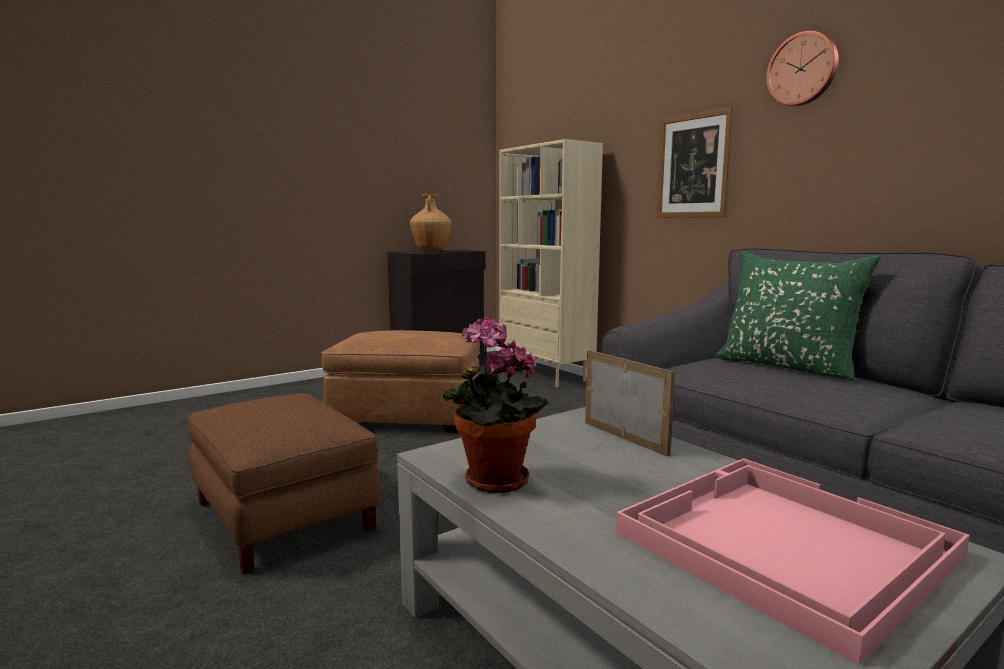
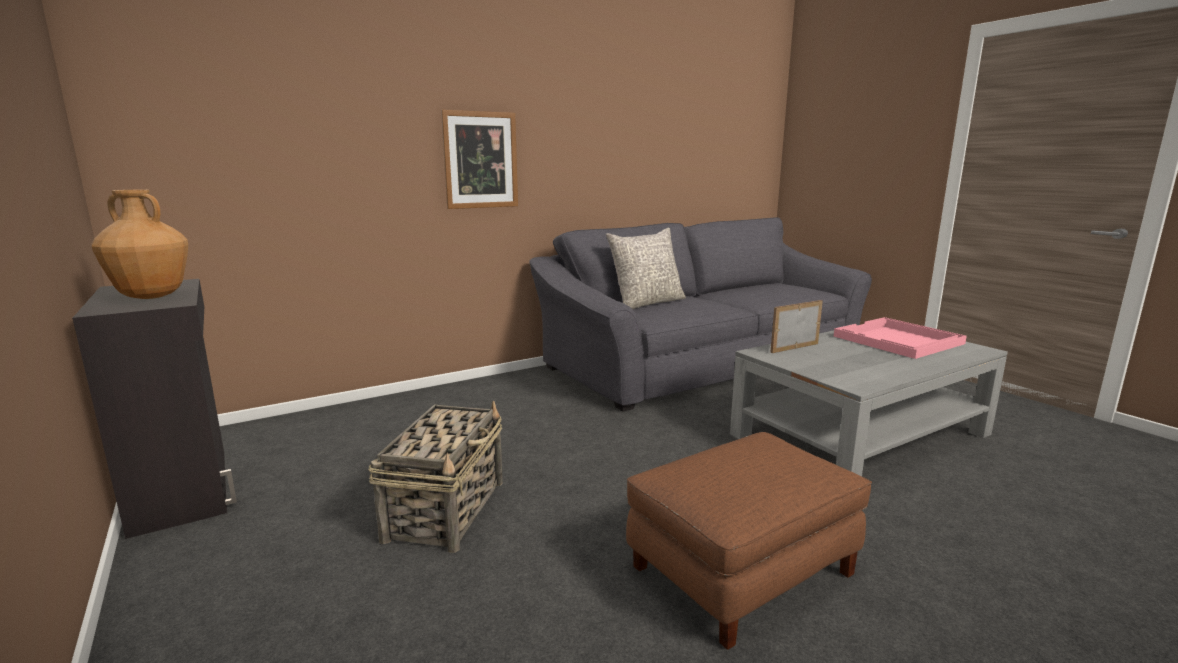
camera: 85 degrees left, 5 degrees up
(407, 416) = (447, 509): brown ottoman -> basket
(491, 482) = (884, 375): potted plant -> none
(546, 375) = (338, 417): beige bookcase -> none
(787, 367) = (646, 303): green pillow -> grey pillow
(803, 69) = (563, 96): wall clock -> none

